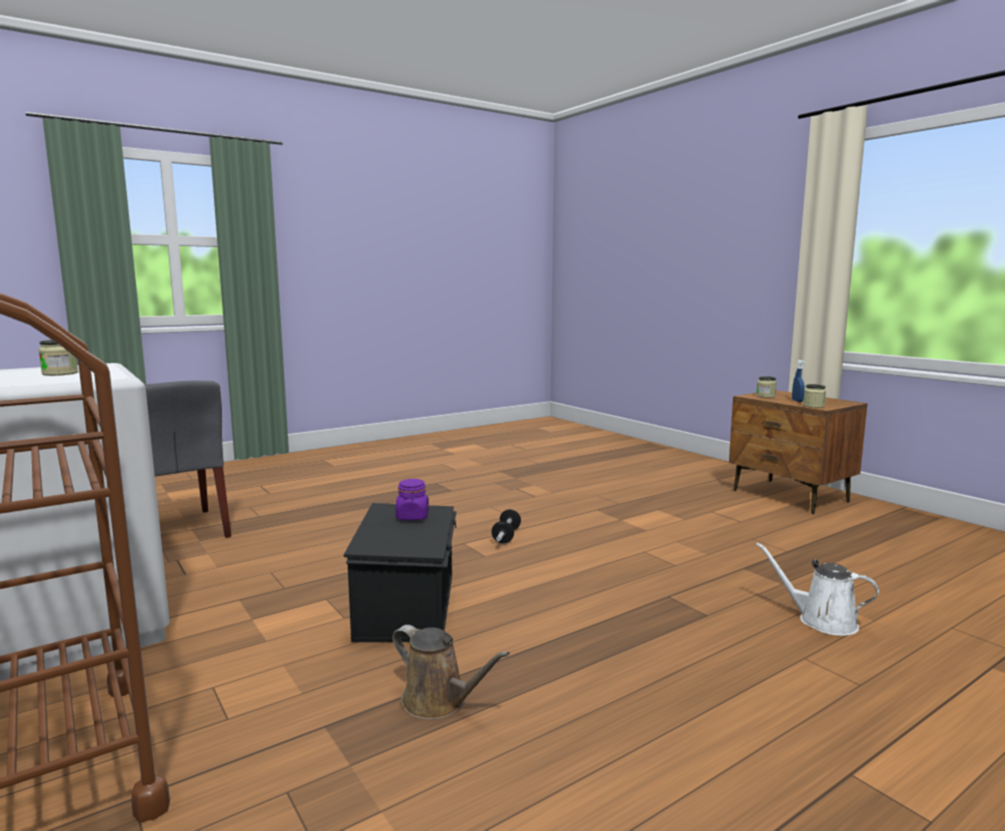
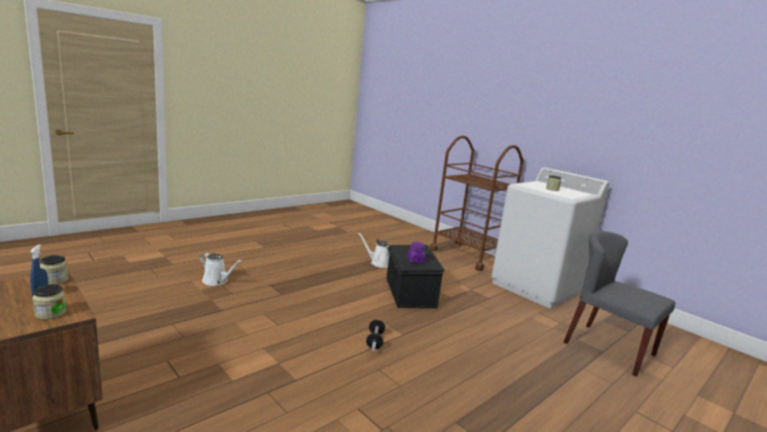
camera: 170 degrees right, 5 degrees up
(439, 702) = (378, 263): brown watering can -> white watering can

